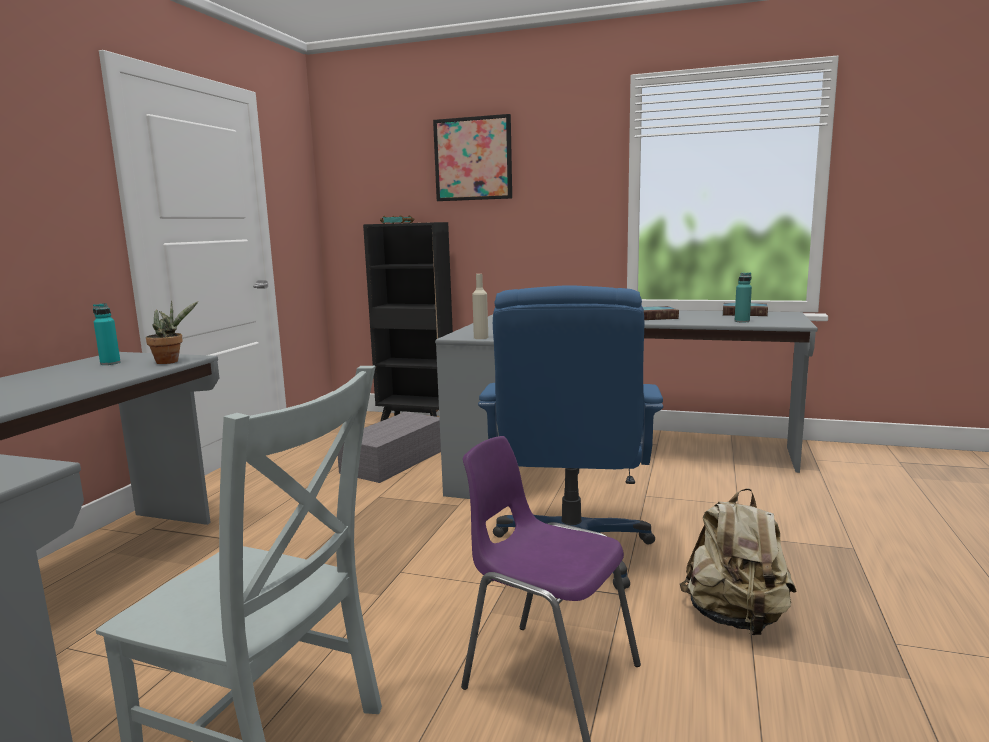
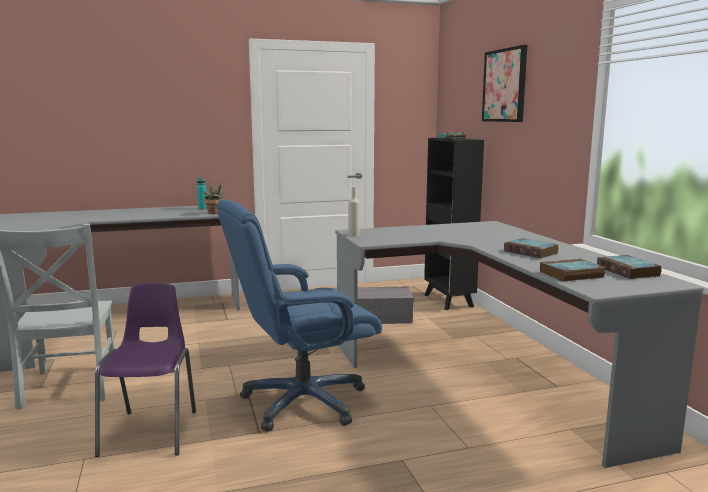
camera: 55 degrees right, 0 degrees up
(736, 618) = (259, 479): beige backpack -> none
(742, 321) = (571, 275): turquoise bottle -> book

